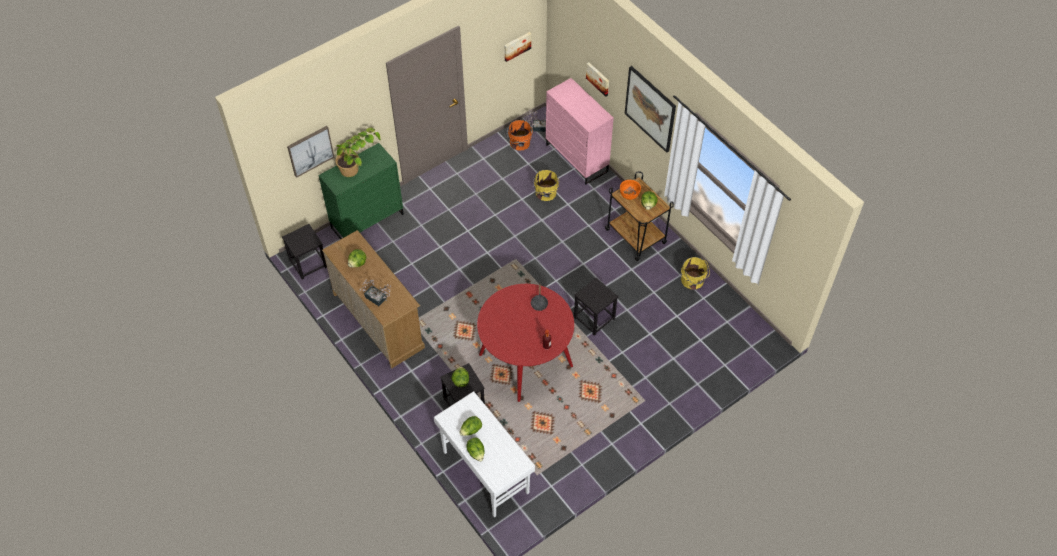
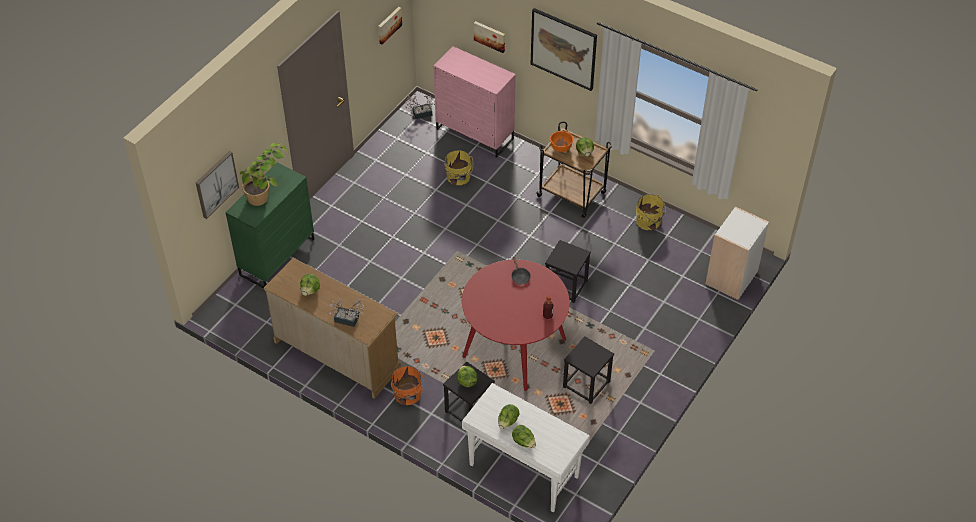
camera: 20 degrees left, 5 degrees down
(308, 264) = (231, 319): black stool -> black stool (586, 384)
(519, 143) = (407, 135): orange bucket -> orange bucket (407, 395)
(743, 355) = (732, 278): none -> white bookcase

